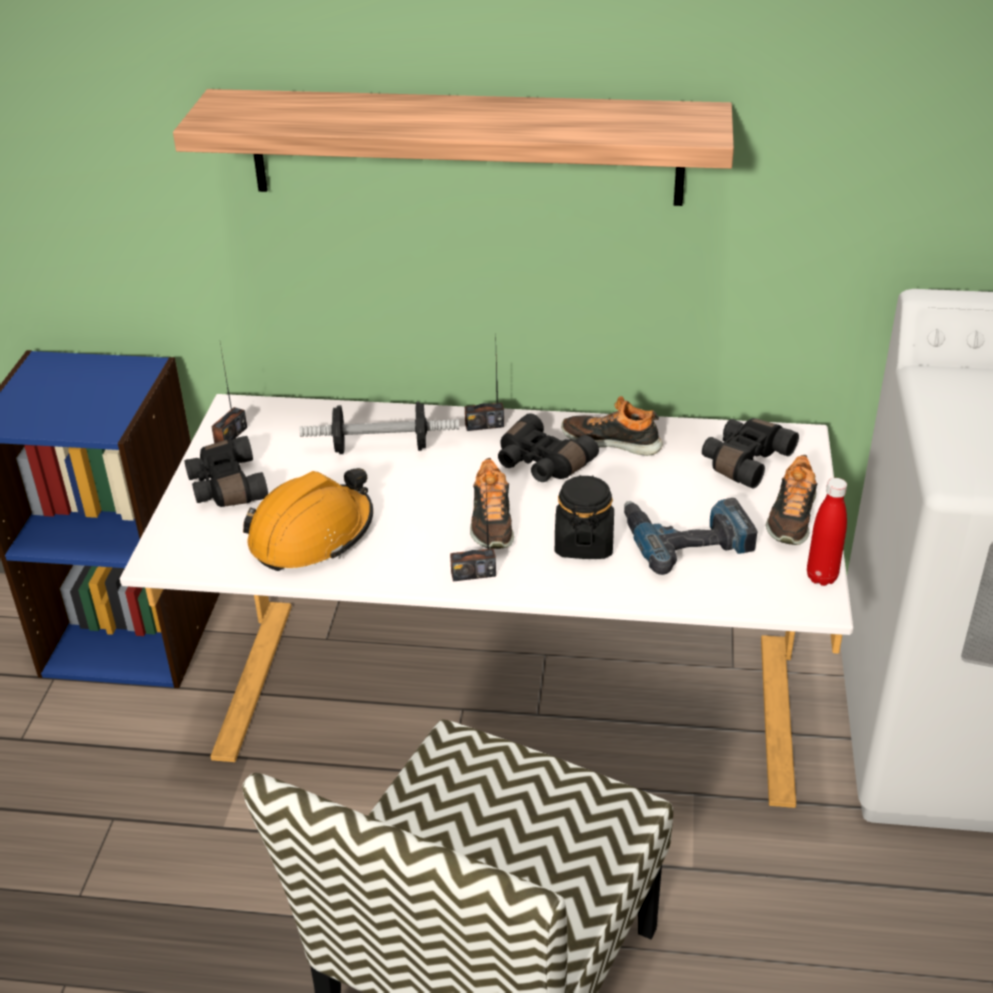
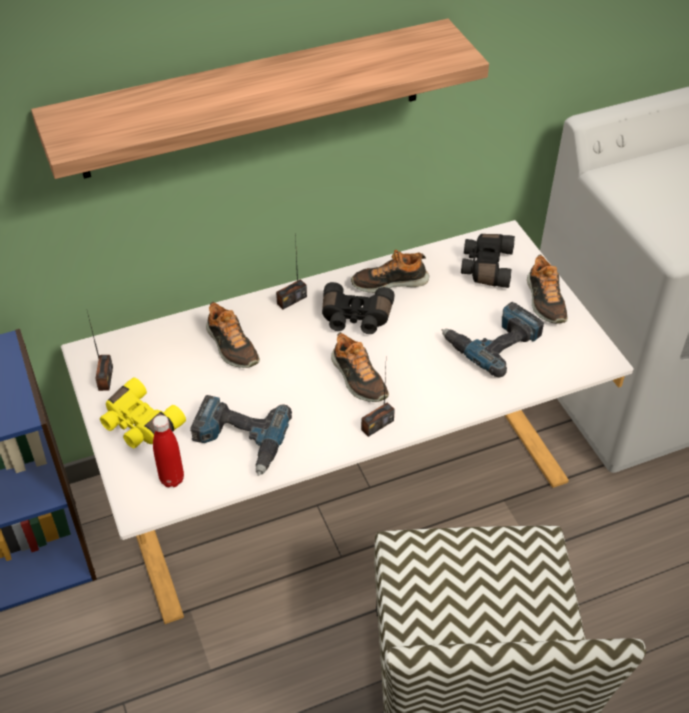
camera: 30 degrees left, 10 degrees up
(225, 487) = (139, 425): black binoculars -> yellow binoculars
(312, 535) = (239, 440): orange hard hat -> power drill
(381, 448) = (231, 346): dumbbell -> shoe
(584, 543) = (431, 371): black jar -> none
(821, 577) = (592, 339): red bottle -> red bottle (172, 479)

